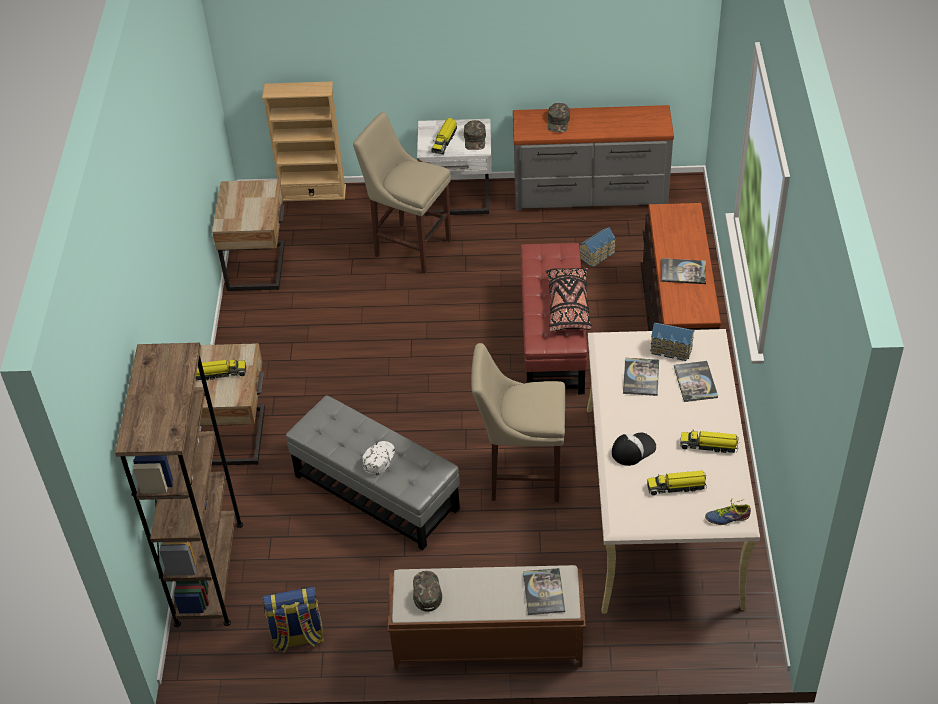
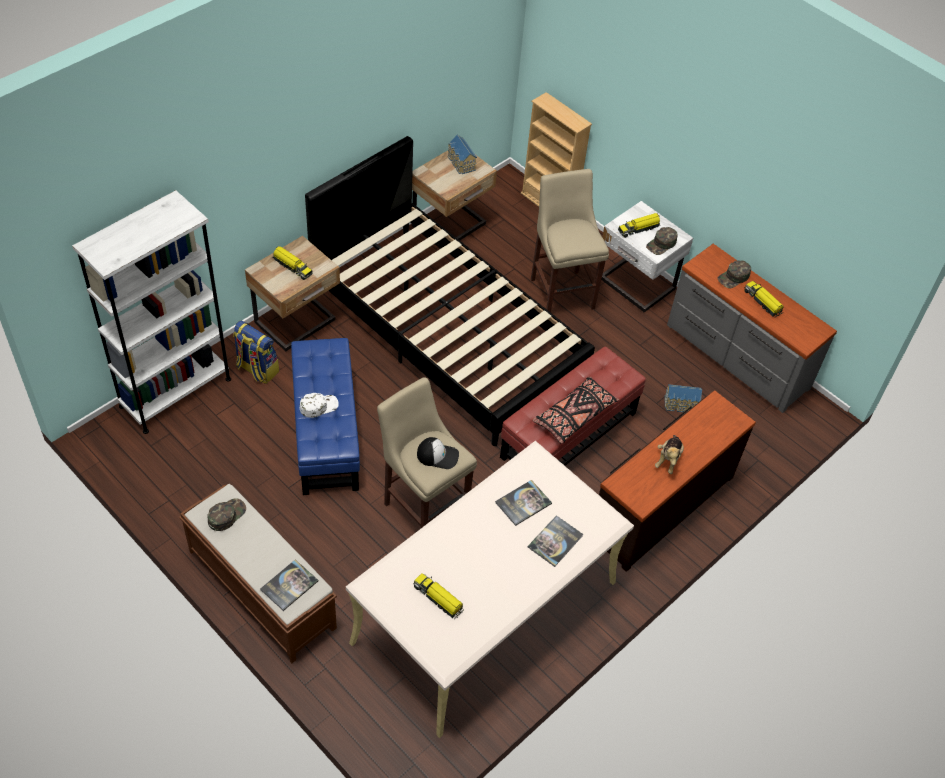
camera: 40 degrees right, 5 degrees up
(209, 573) = (175, 392): brown bookcase -> white bookcase
(297, 637) = (168, 477): backpack -> backpack (256, 369)
(365, 344) = (446, 332): none -> black bed
(376, 493) = (325, 433): grey ottoman -> blue ottoman
(633, 449) = (447, 545): cap -> cap (438, 455)
(671, 350) = (571, 504): toy house -> toy house (460, 163)
(683, 272) = (668, 459): book -> plush toy
(709, 445) = (500, 593): toy truck -> toy truck (763, 302)
(727, 516) = (441, 651): shoe -> none

